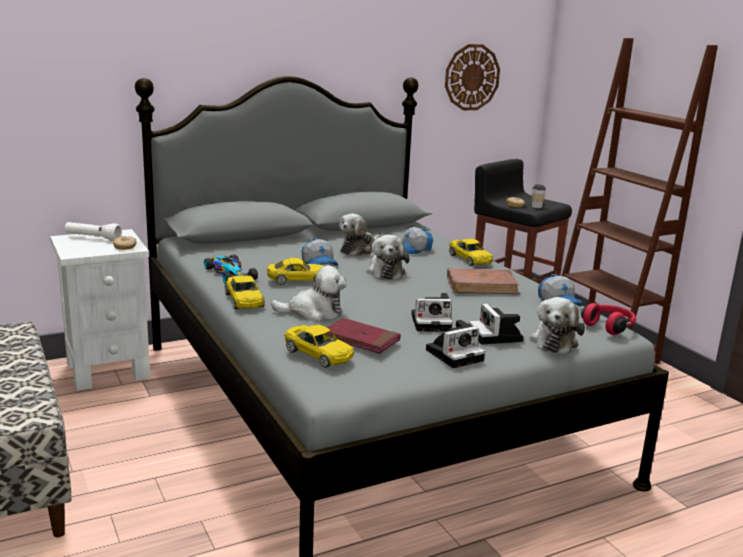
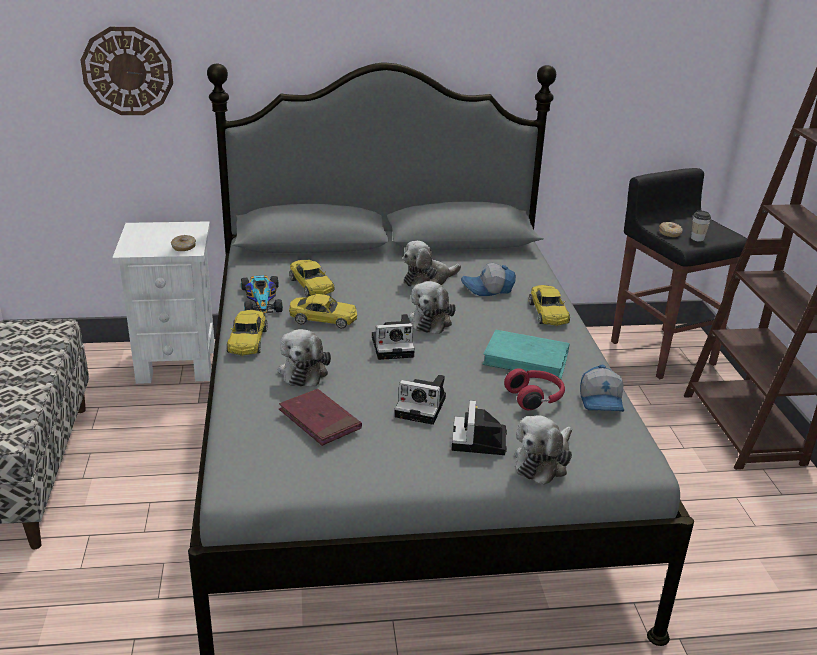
camera: 20 degrees right, 10 degrees up
(93, 238) = (162, 231): white flashlight -> none
(313, 312) = (304, 370): plush toy -> plush toy turned 75 degrees clockwise
(318, 354) = (260, 433): yellow toy car -> yellow toy car (311, 285)
(320, 264) = (367, 297): cap -> none
(455, 354) = (410, 460): camera -> camera (394, 346)
(472, 77) = (639, 63): wall clock -> wall clock (127, 71)
(482, 285) = (526, 359): brown book -> turquoise book
(609, 326) = (633, 451): red headphones -> red headphones (535, 398)

